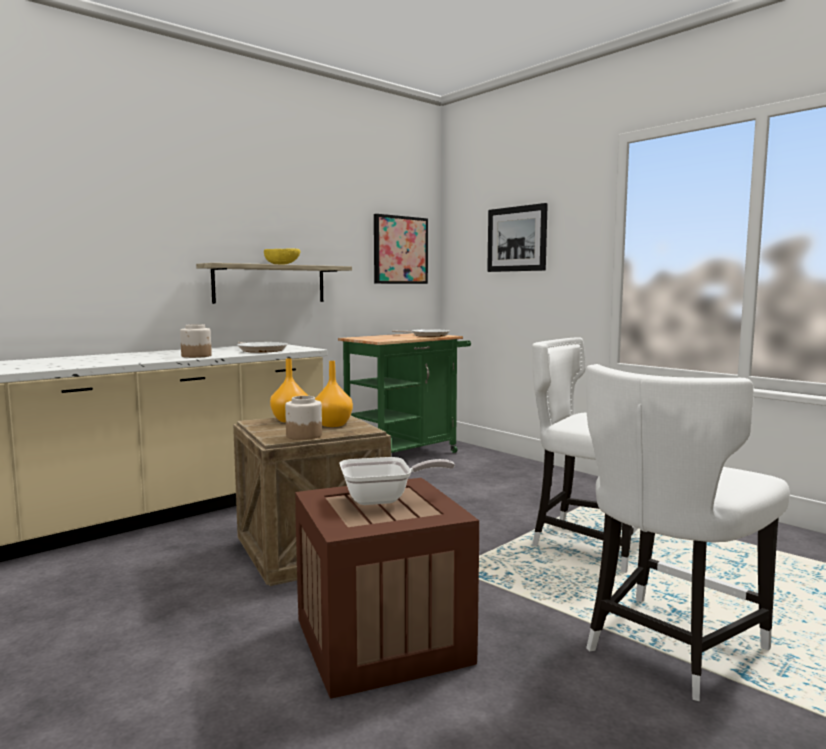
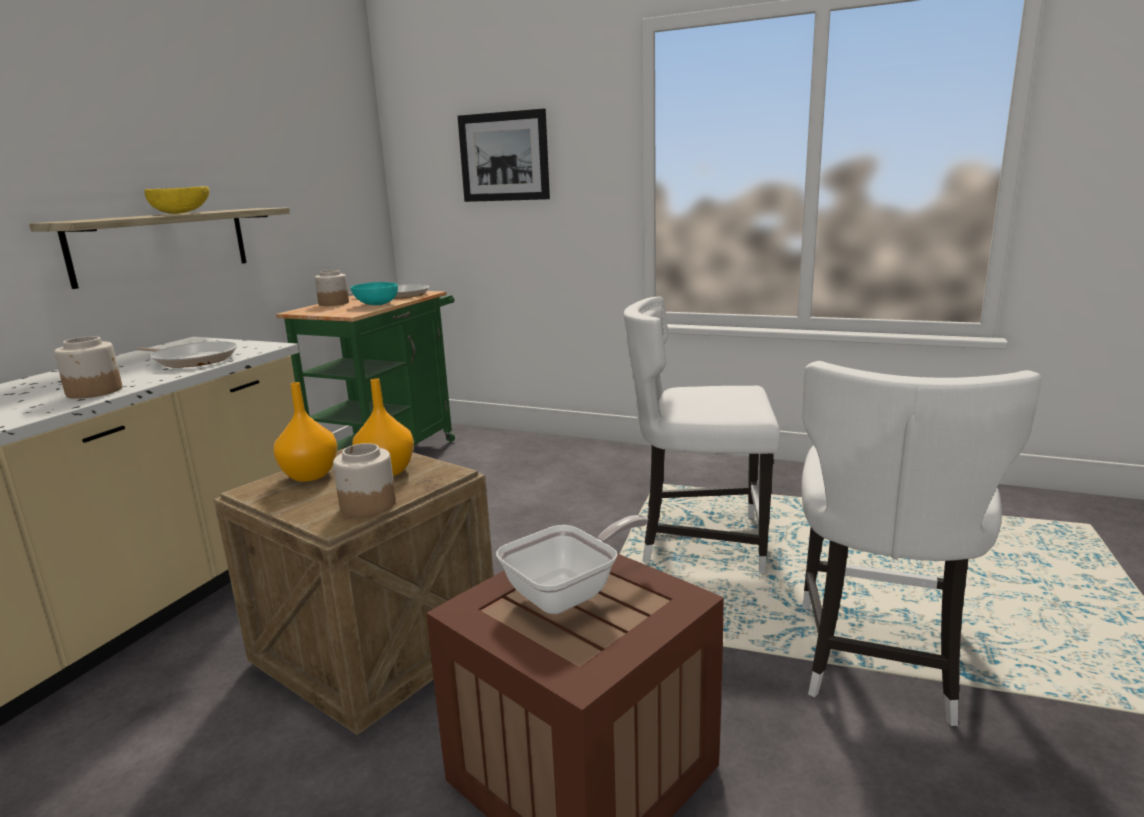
camera: 25 degrees left, 10 degrees up
(379, 336) = (333, 303): none -> jar
(400, 250) = (337, 175): picture -> none
(404, 338) = (376, 304): none -> turquoise bowl

